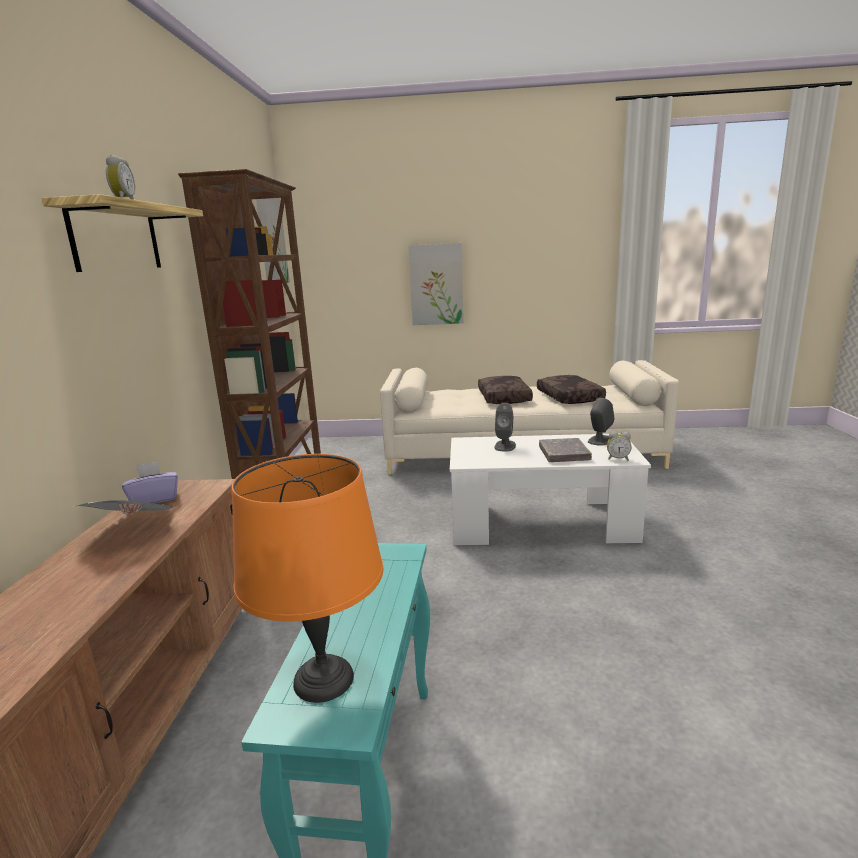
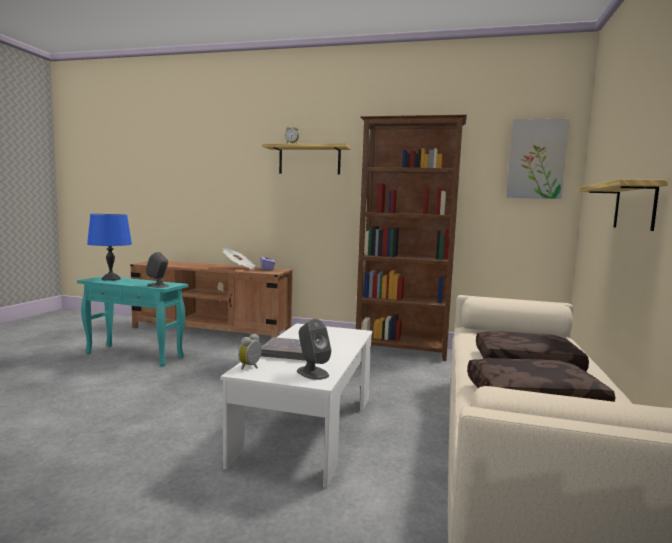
camera: 100 degrees right, 10 degrees down
(325, 678) = (111, 279): orange table lamp -> blue table lamp
(436, 284) = (634, 207): picture -> shelf
(505, 446) = (332, 340): grey speaker -> grey speaker (158, 286)

